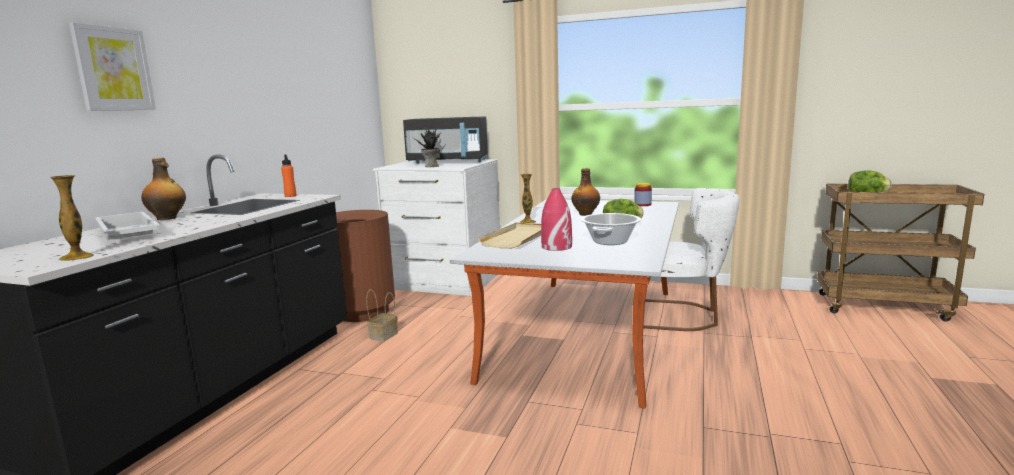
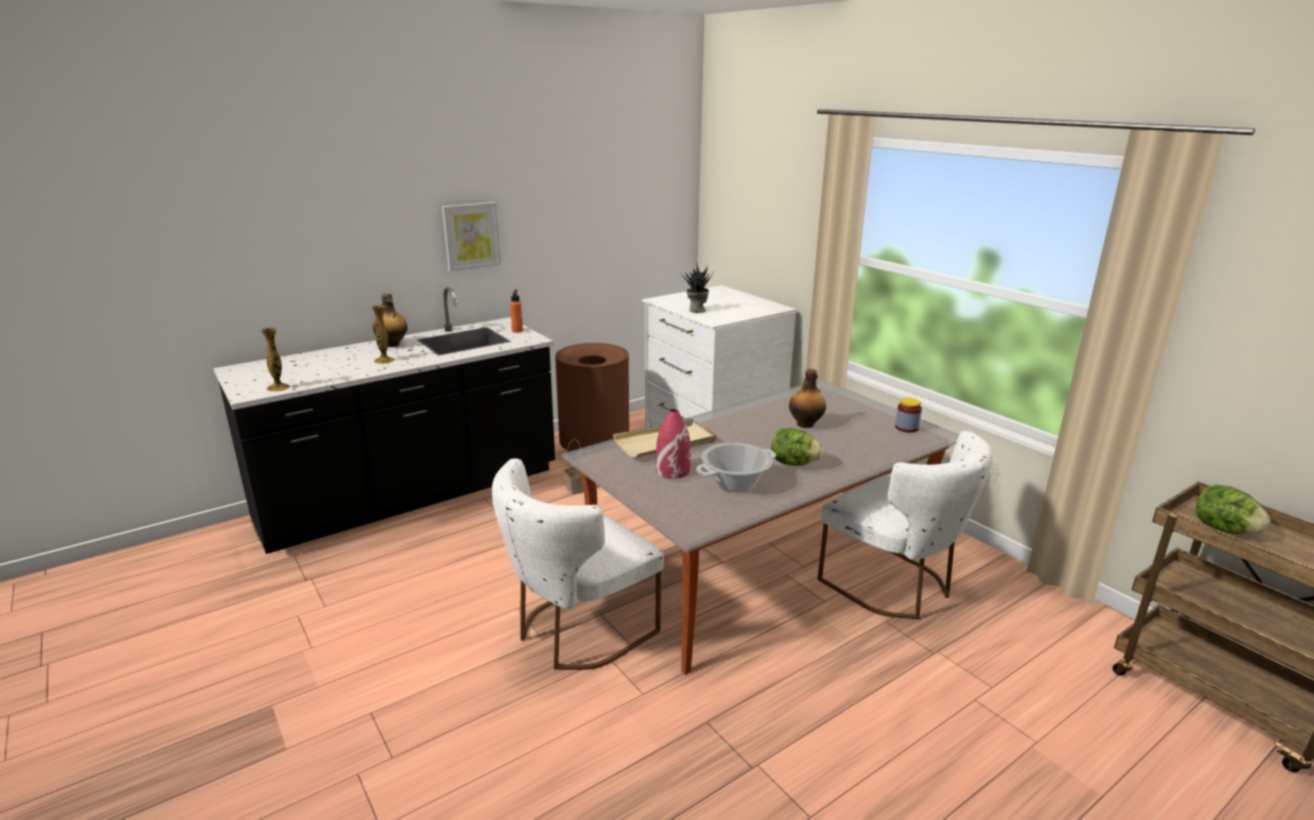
camera: 35 degrees right, 10 degrees up
(113, 69) = (363, 213): picture -> picture (471, 236)
(126, 234) = (338, 363): white tray -> none
(448, 162) = (734, 302): black microwave -> none
(527, 222) = (723, 418): vase -> vase (384, 360)
(527, 419) = (577, 632): none -> white chair

